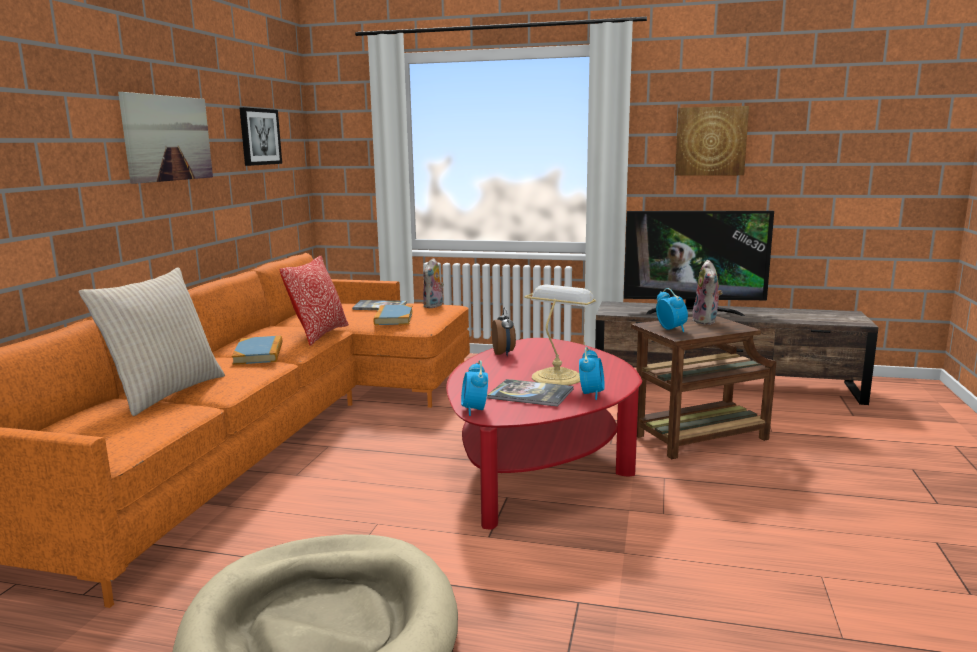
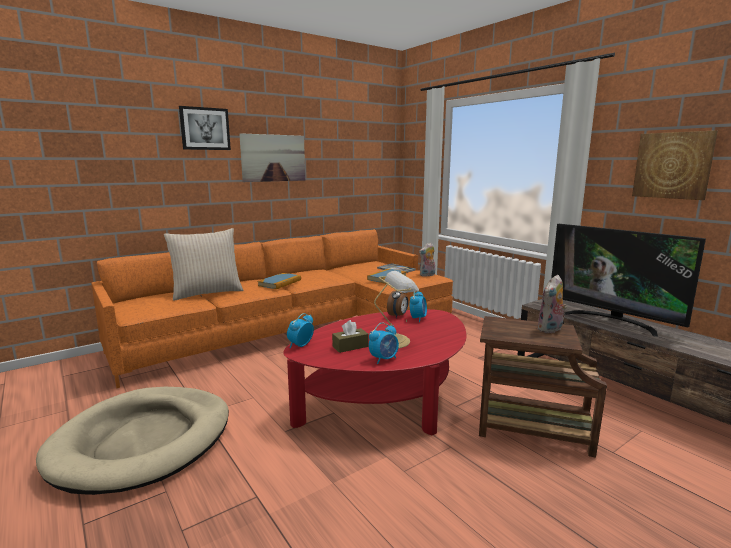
camera: 40 degrees right, 0 degrees up
(259, 136) = (351, 157): picture -> picture (205, 129)
(319, 334) = (331, 279): pillow -> none
(530, 394) = (350, 346): book -> brown tissue box
(671, 329) = (502, 328): alarm clock -> alarm clock (418, 318)

